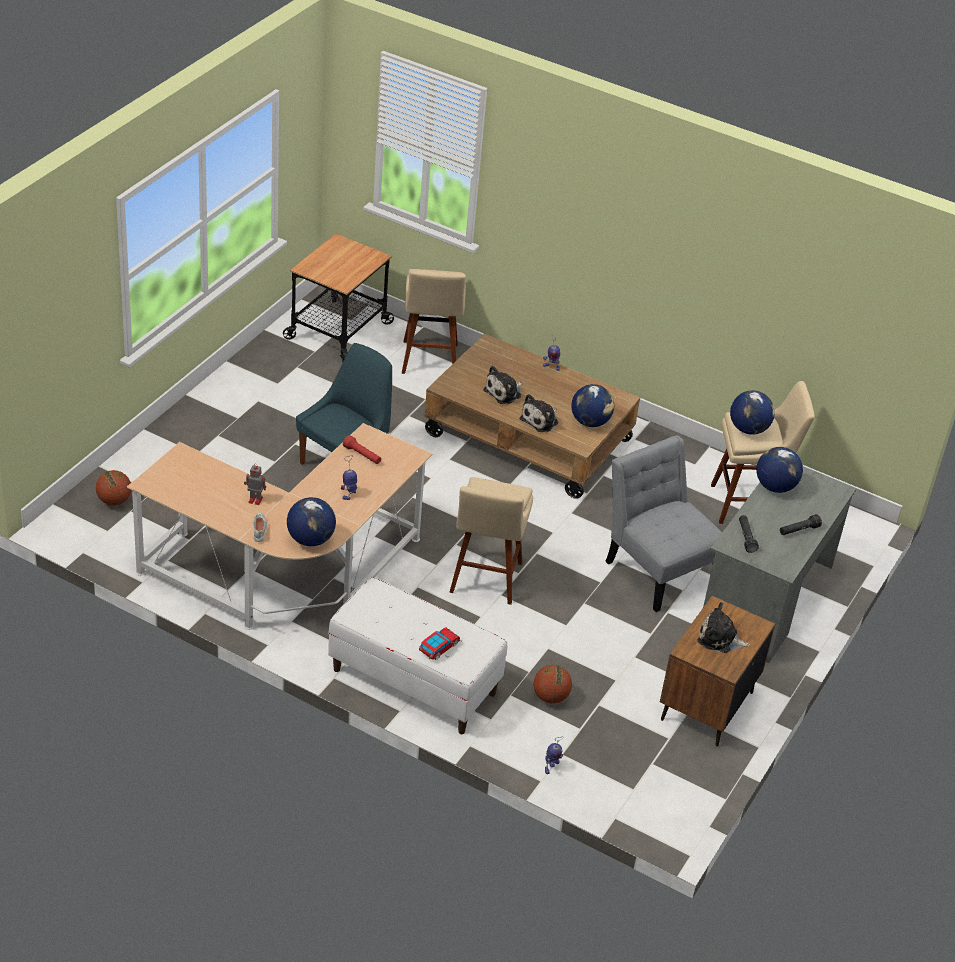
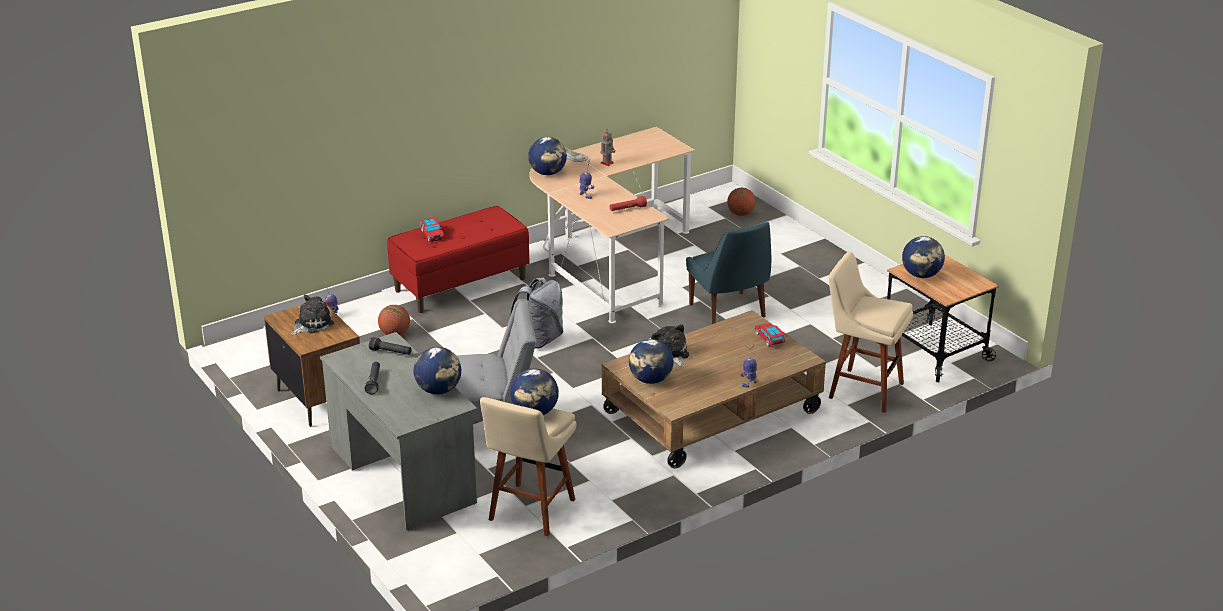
camera: 120 degrees right, 10 degrees down
(345, 273) = (921, 275): none -> globe
(413, 682) = (460, 284): white bench -> red bench
(471, 369) = (769, 339): none -> toy car
(485, 580) = (540, 339): beige stool -> grey backpack
(504, 393) = (723, 347): plush toy -> none

